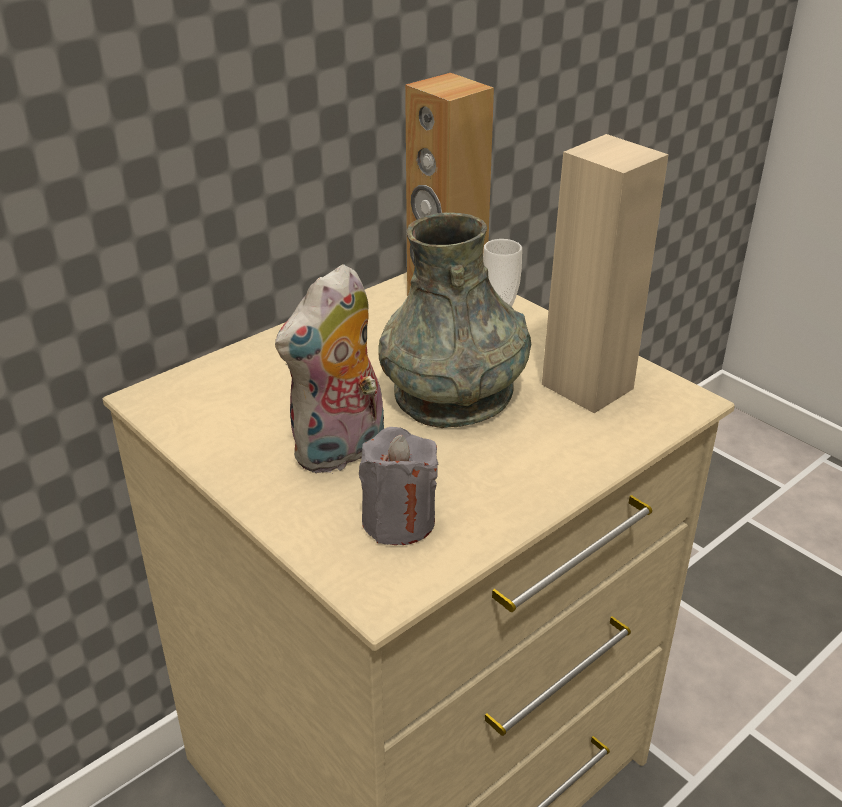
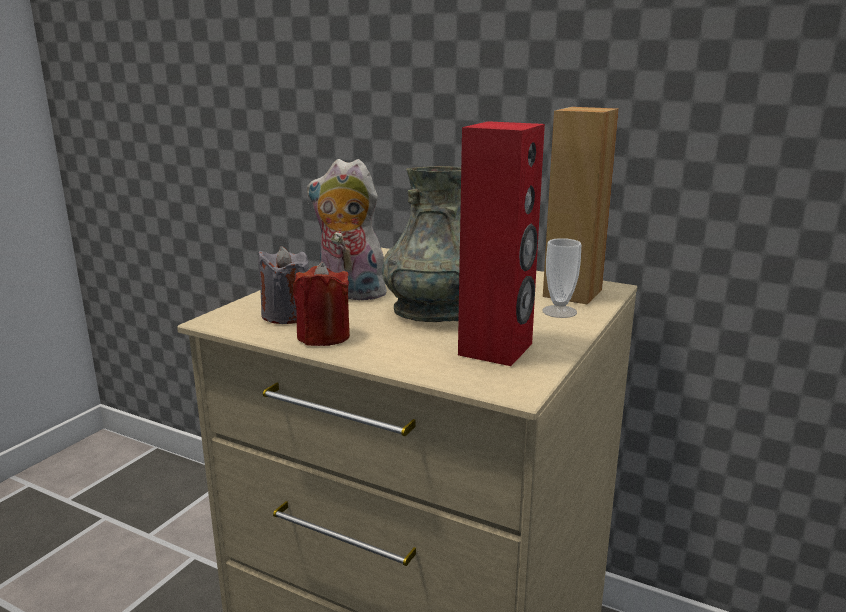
camera: 70 degrees right, 15 degrees down
(496, 499) = (323, 336): none -> red candle
(588, 386) = (496, 349): beige speaker -> red speaker

